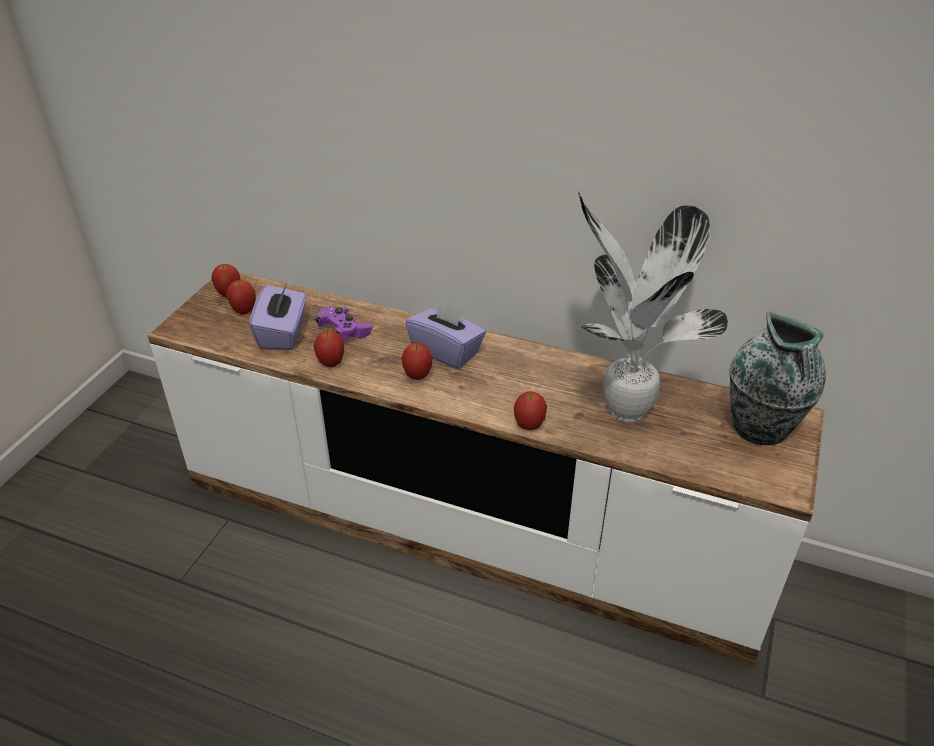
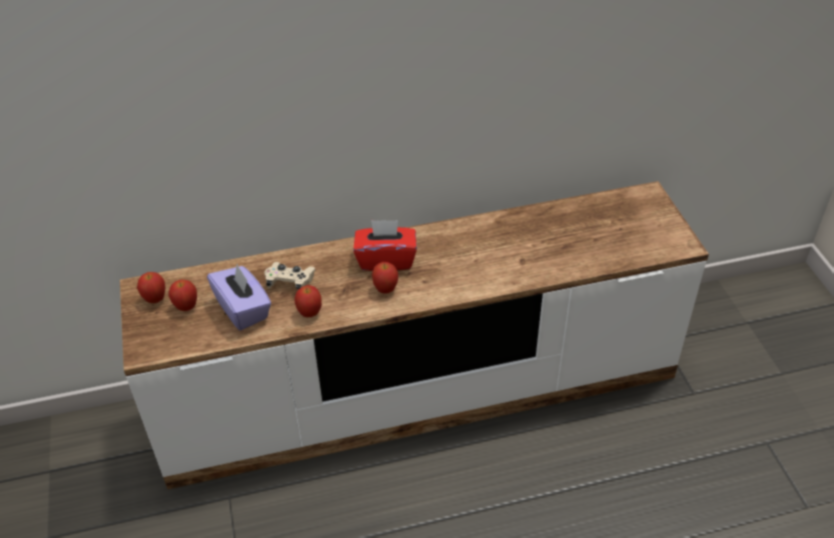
camera: 35 degrees left, 5 degrees up
(344, 331) = (290, 282): purple game controller -> beige game controller
(446, 351) = (386, 259): purple tissue box -> red tissue box
(529, 426) = (499, 286): apple -> none
(622, 409) = (544, 242): potted plant -> none
(761, 429) = (636, 213): vase -> none

